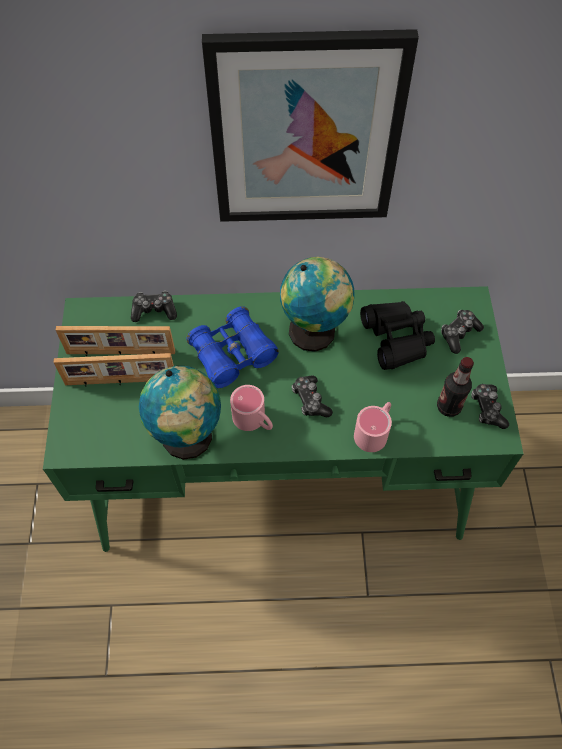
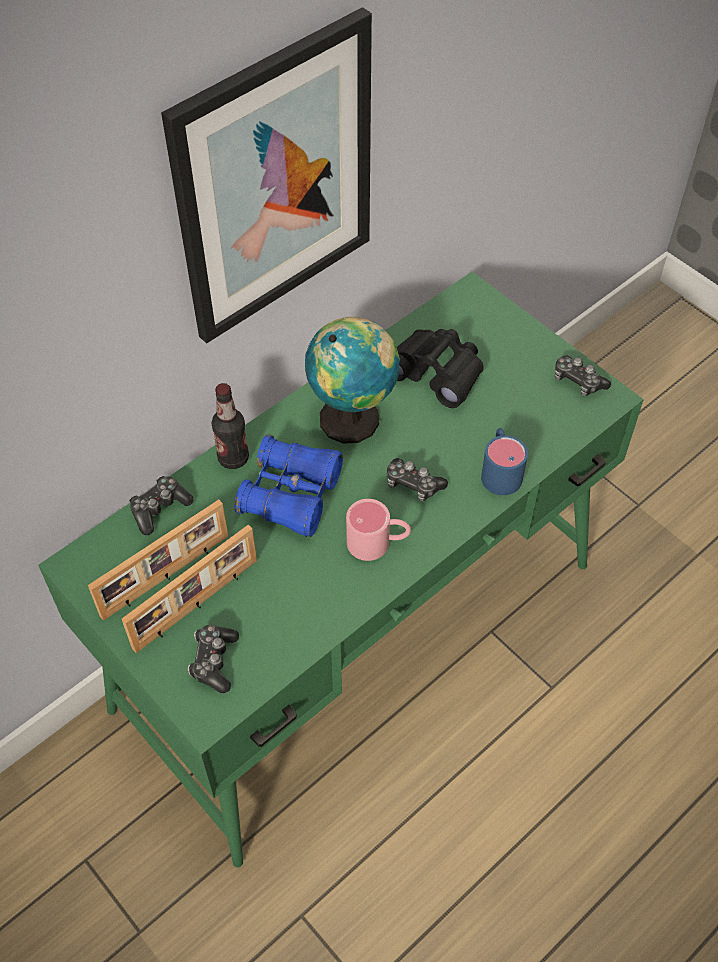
camera: 40 degrees left, 5 degrees down
(189, 439) = (330, 607): globe -> none
(374, 431) = (500, 470): pink mug -> blue mug
(448, 407) = (543, 402): bottle -> bottle (233, 458)
(459, 334) = (489, 331): game controller -> game controller (214, 661)

